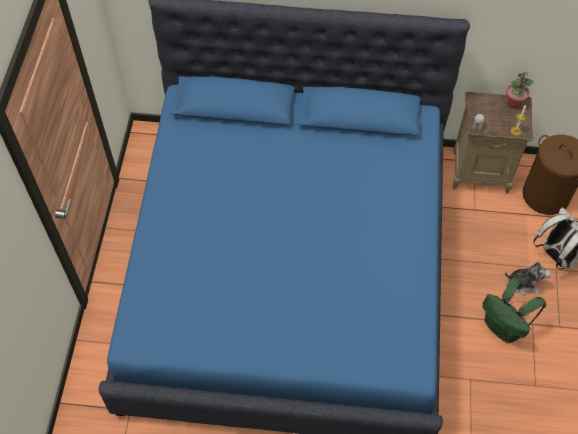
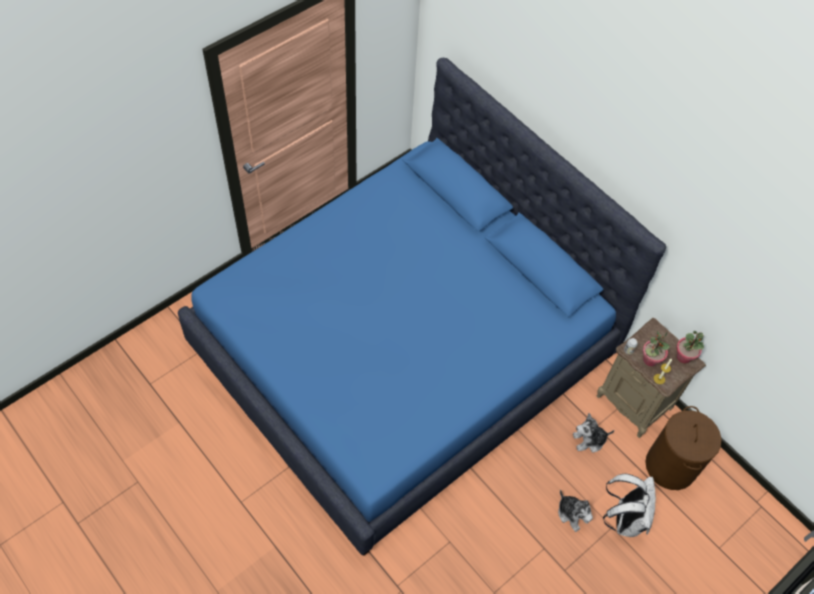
camera: 40 degrees right, 0 degrees up
(480, 223) = (589, 440): none -> plush toy
(496, 123) = (650, 360): none -> potted plant
(504, 327) = (518, 530): green backpack -> none

